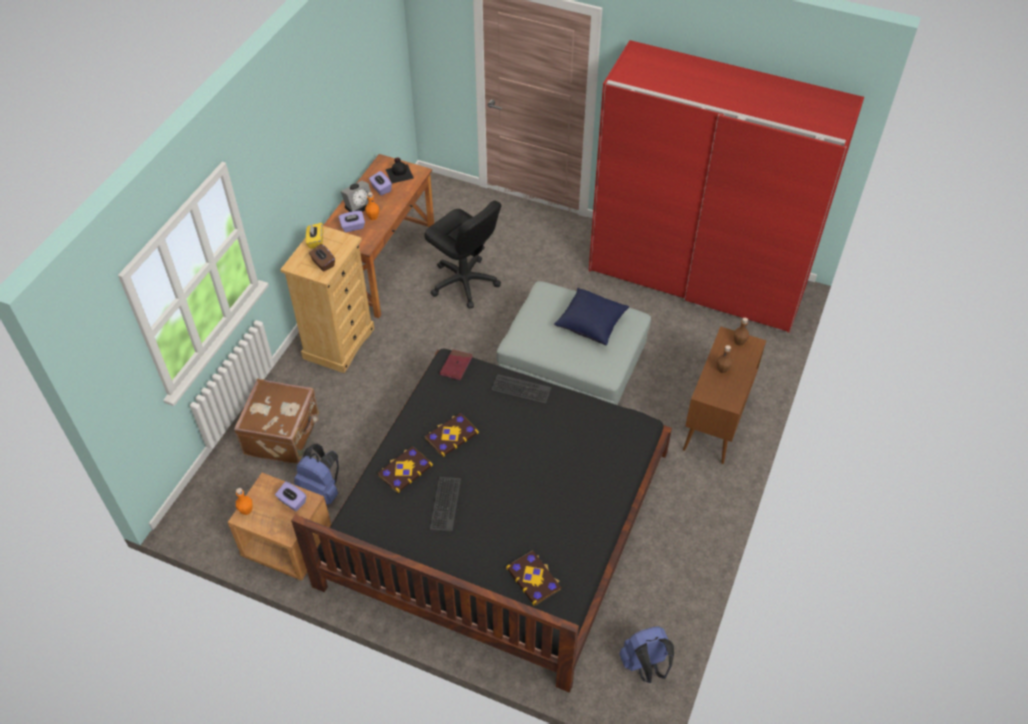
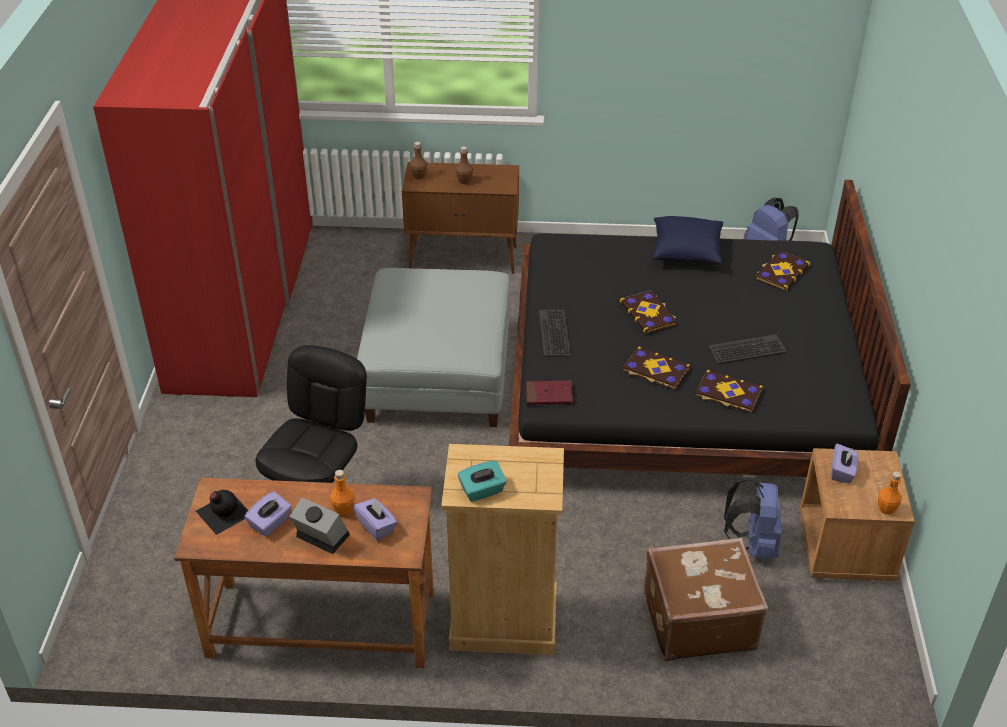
camera: 110 degrees left, 10 degrees down
(315, 241) = (482, 491): yellow tissue box -> turquoise tissue box
(323, 263) = (525, 466): brown tissue box -> none
(518, 455) = (648, 313): none -> book
(591, 323) = (420, 302): blue pillow -> blue pillow (685, 252)

